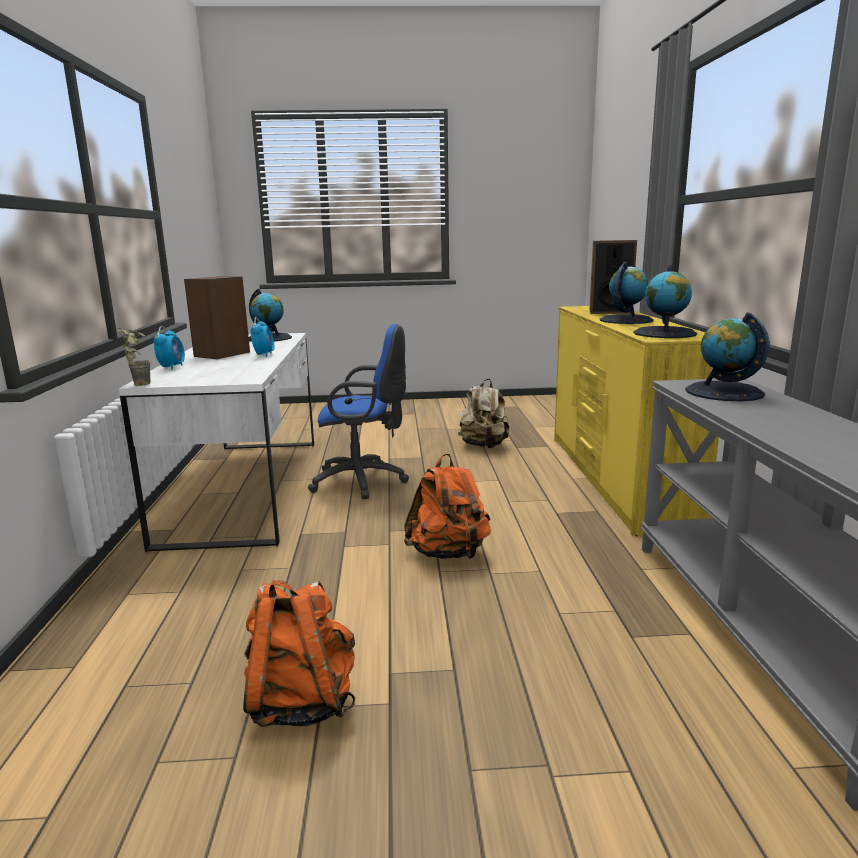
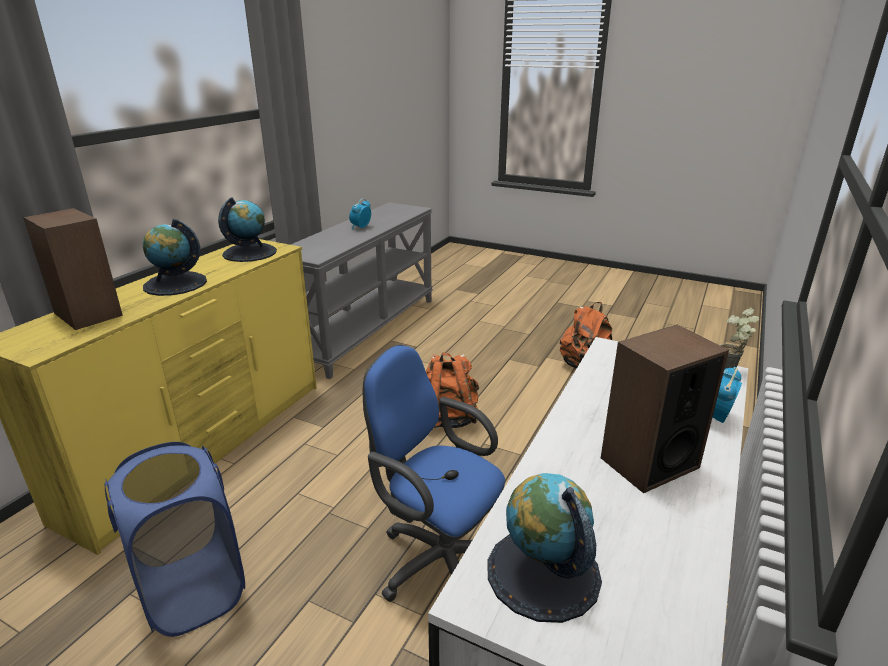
camera: 150 degrees left, 10 degrees up
(264, 355) = (579, 430): alarm clock -> alarm clock (360, 227)
(484, 446) = (192, 591): beige backpack -> blue laundry basket
(724, 392) = (320, 247): globe -> none

